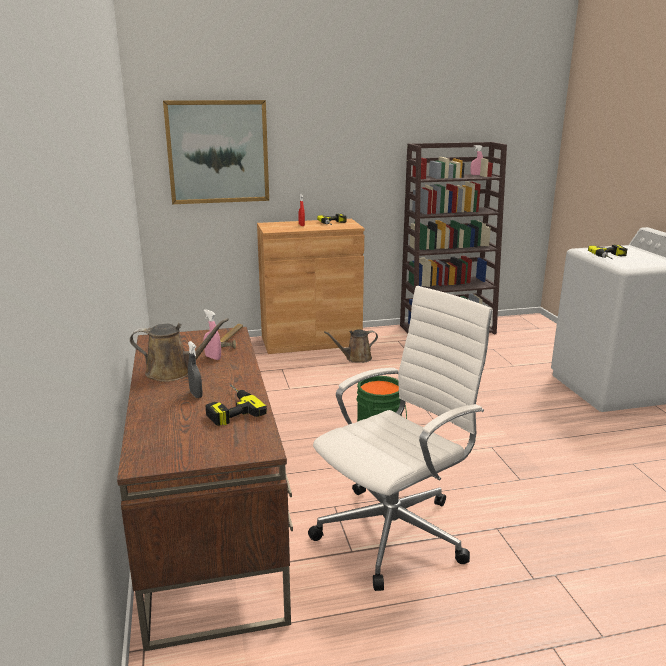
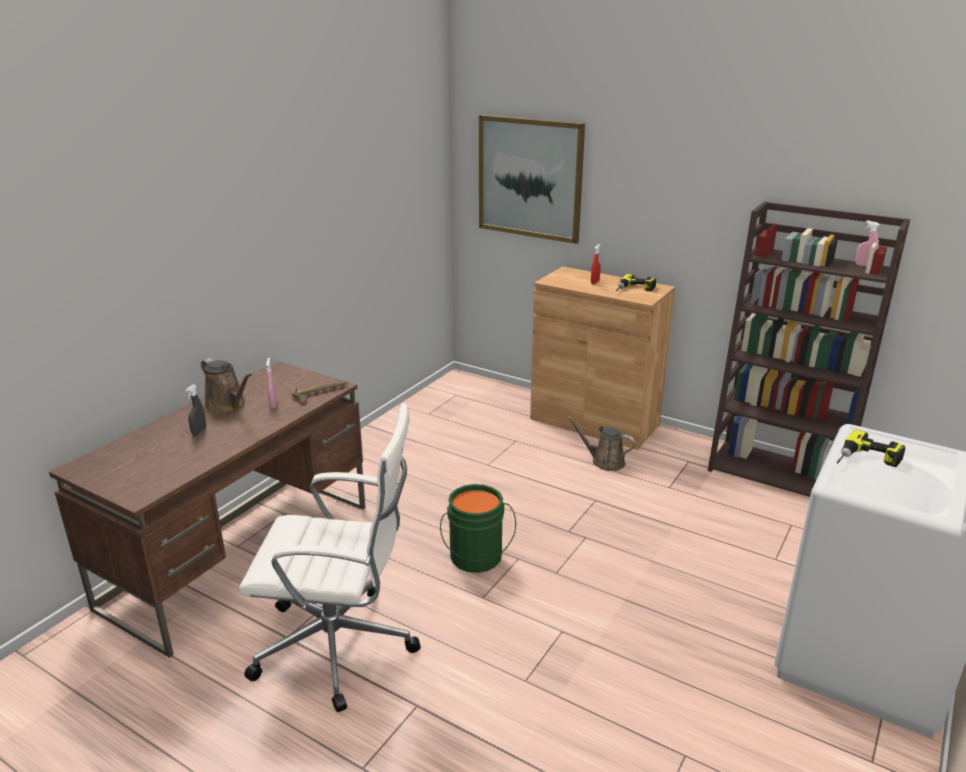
camera: 45 degrees right, 5 degrees up
(229, 408) = (190, 454): power drill -> none

